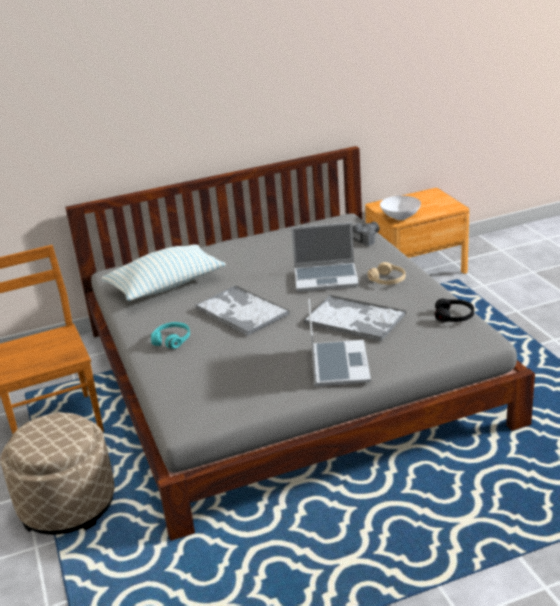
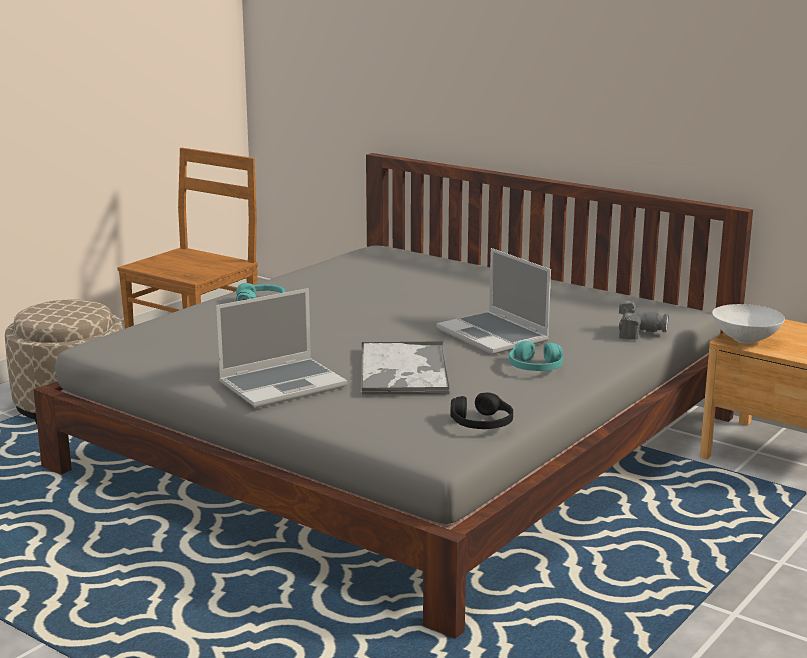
camera: 55 degrees right, 10 degrees down
(166, 286) = (378, 274): pillow -> none
(241, 311) = (356, 314): tray -> none
(387, 280) = (535, 367): beige headphones -> turquoise headphones

